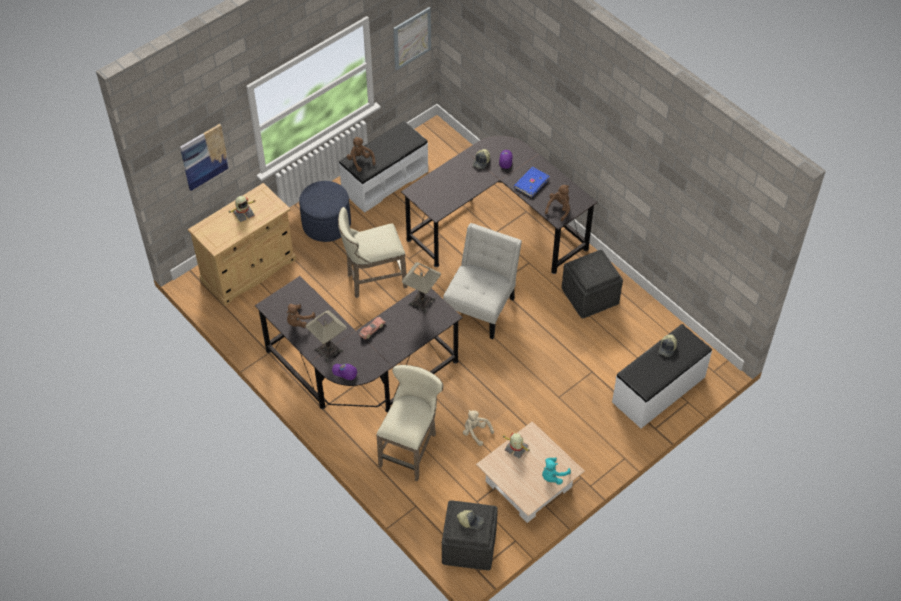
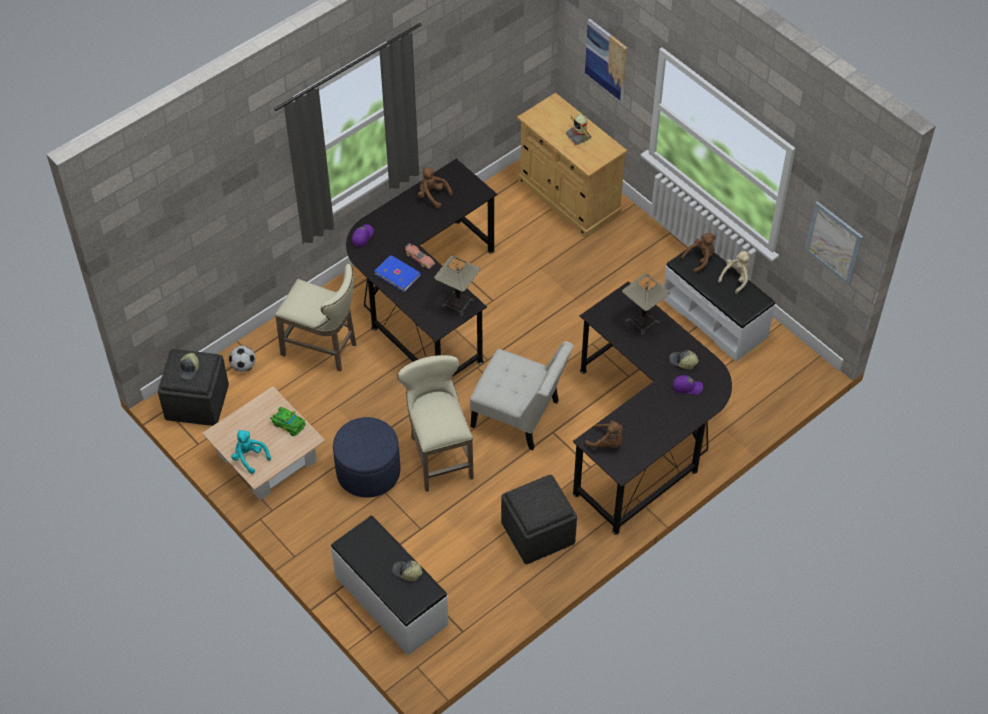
camera: 90 degrees right, 0 degrees up
(326, 224) = (641, 263): blue ottoman -> blue ottoman (368, 471)
(328, 350) = (392, 222): table lamp -> table lamp (642, 321)
(373, 280) = (557, 310): beige stool -> beige stool (438, 455)
(429, 510) = (243, 366): none -> football
(475, 432) = (340, 409): beige plush toy -> beige plush toy (736, 278)
(516, 449) = (288, 423): toy robot -> green toy car
(531, 183) = (650, 413): blue book -> blue book (398, 274)

